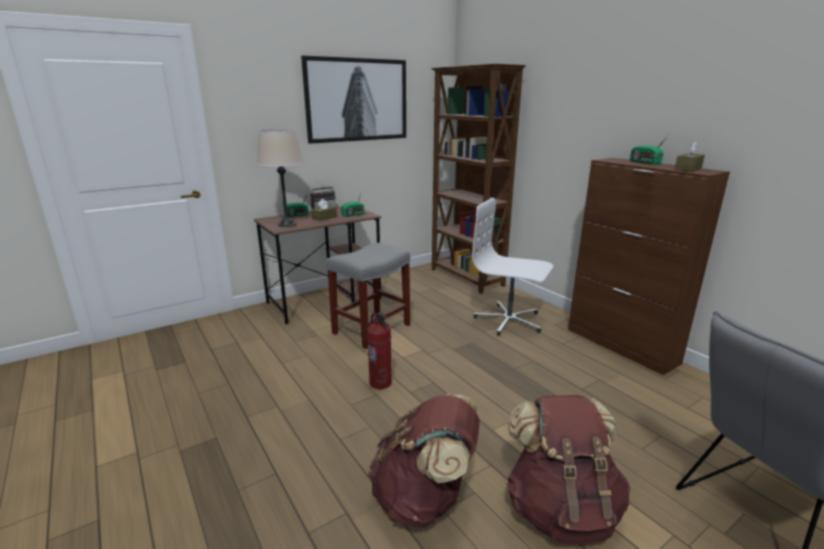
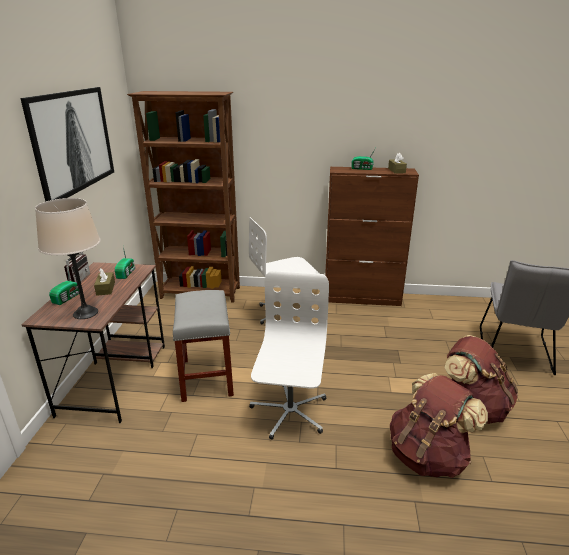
camera: 50 degrees left, 5 degrees up
(381, 383) = (289, 412): fire extinguisher -> white office chair

